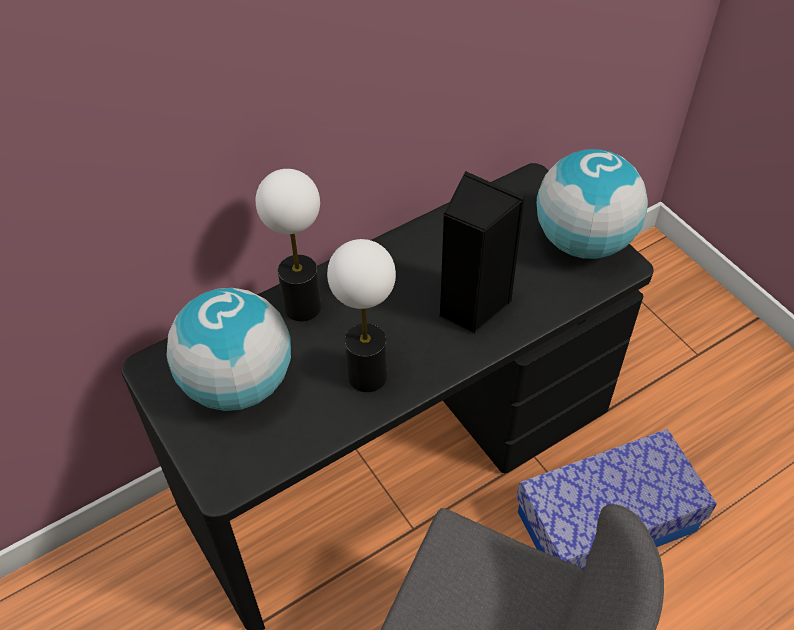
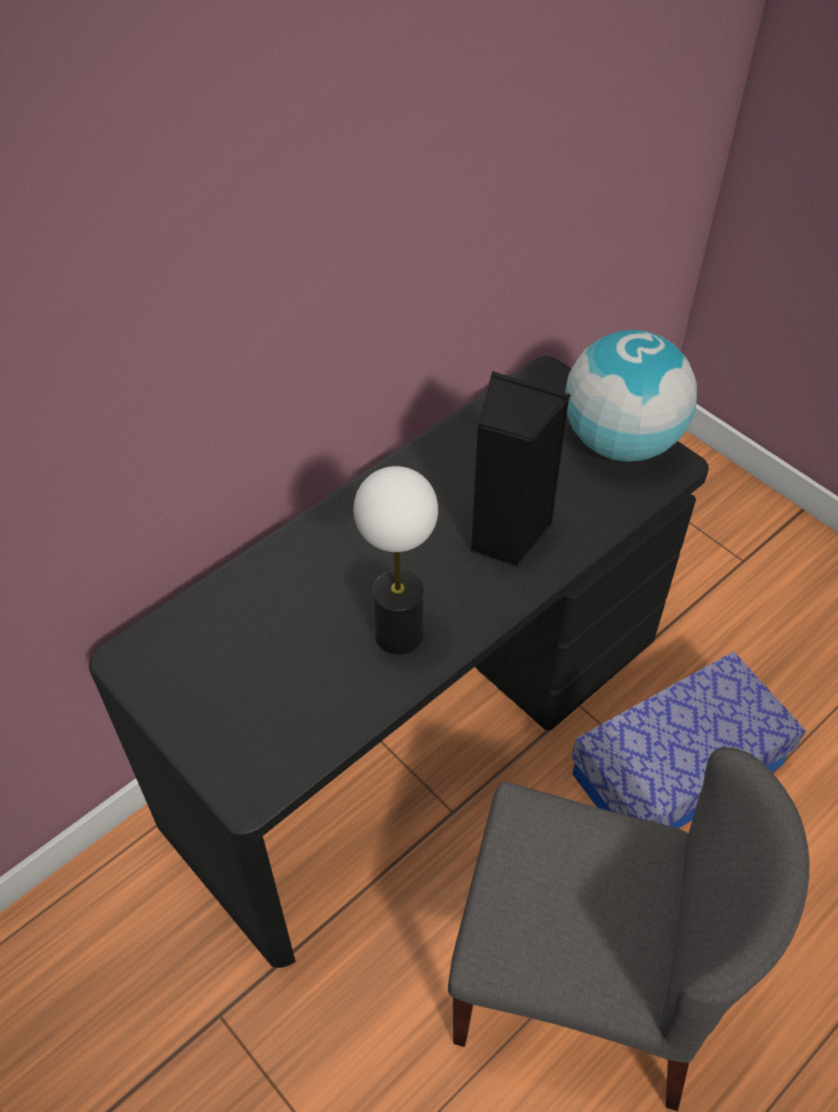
camera: 10 degrees left, 0 degrees up
(238, 384) = (241, 665): globe -> none
(303, 306) = (302, 560): table lamp -> none

